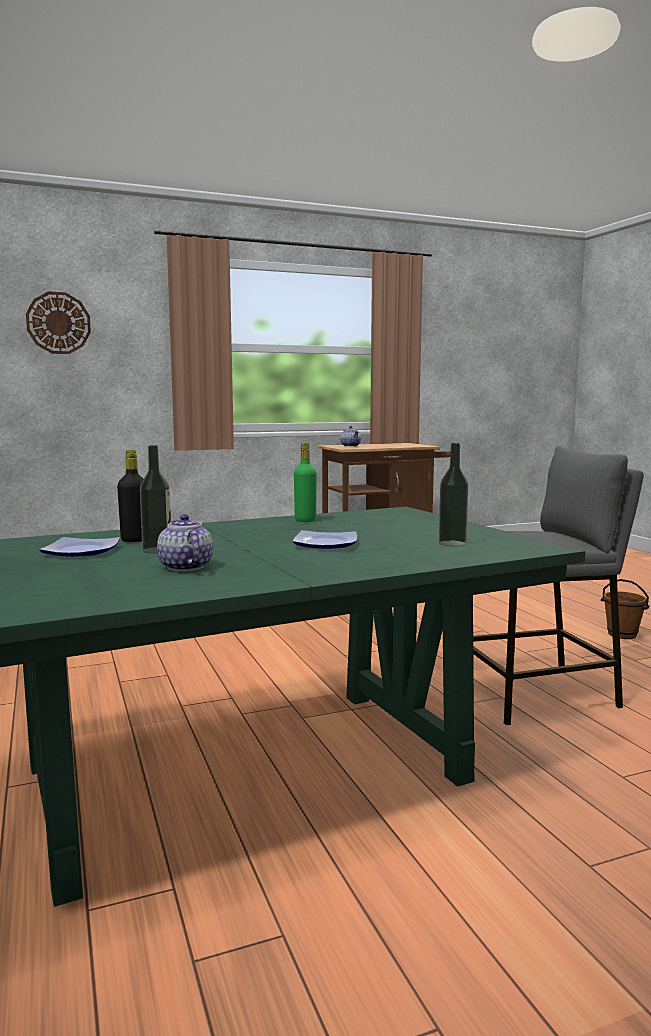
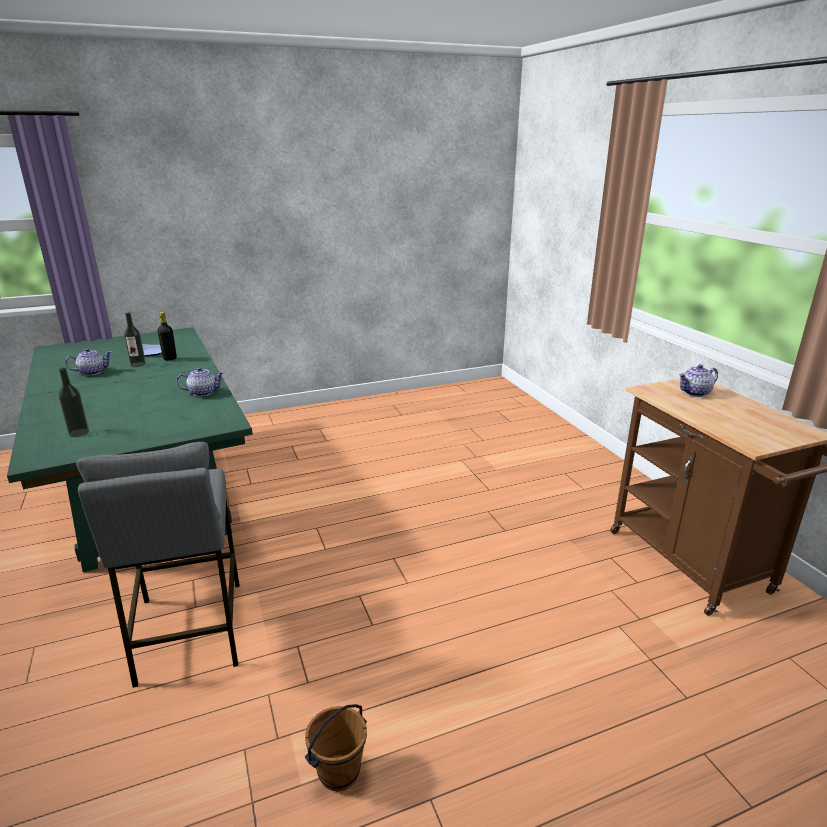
camera: 90 degrees right, 15 degrees up
(58, 323) = (553, 183): wall clock -> none
(305, 520) = (202, 392): green bottle -> teapot
(324, 544) = (115, 398): plate -> none

